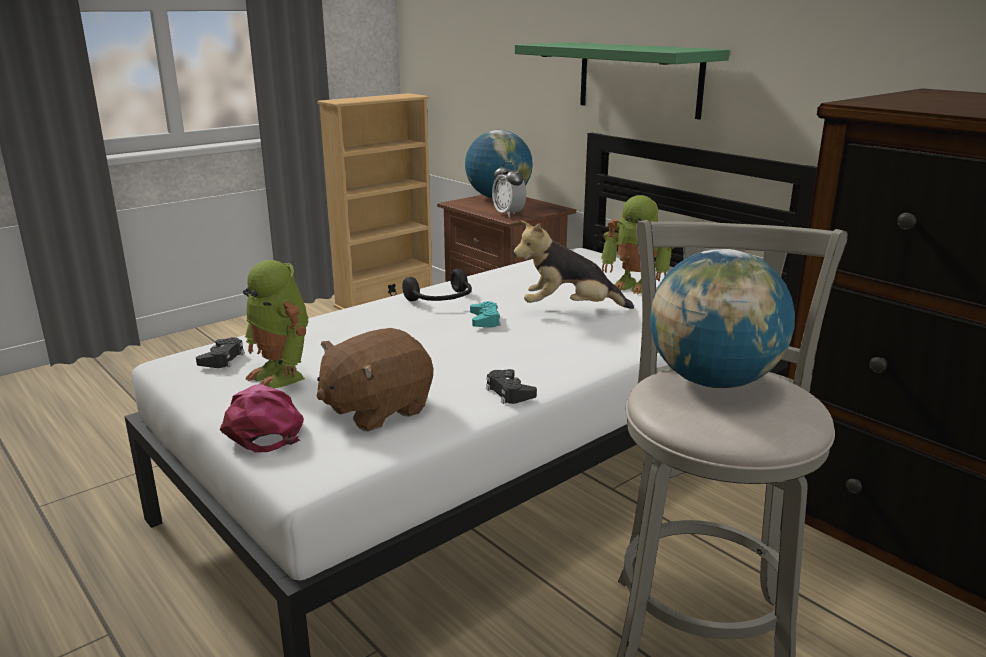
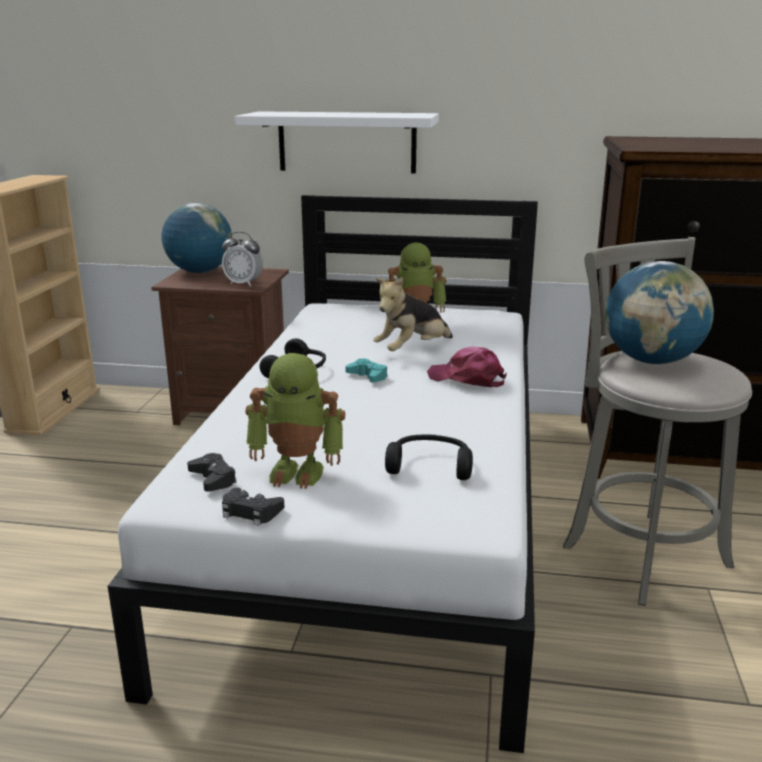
camera: 40 degrees left, 0 degrees up
(264, 427) = (382, 511): pink cap -> pink cap (467, 378)
(376, 410) = (430, 466): brown plush toy -> black headphones
(509, 392) = (491, 419): black game controller -> black game controller (250, 512)
(639, 79) = (347, 142): green shelf -> white shelf

